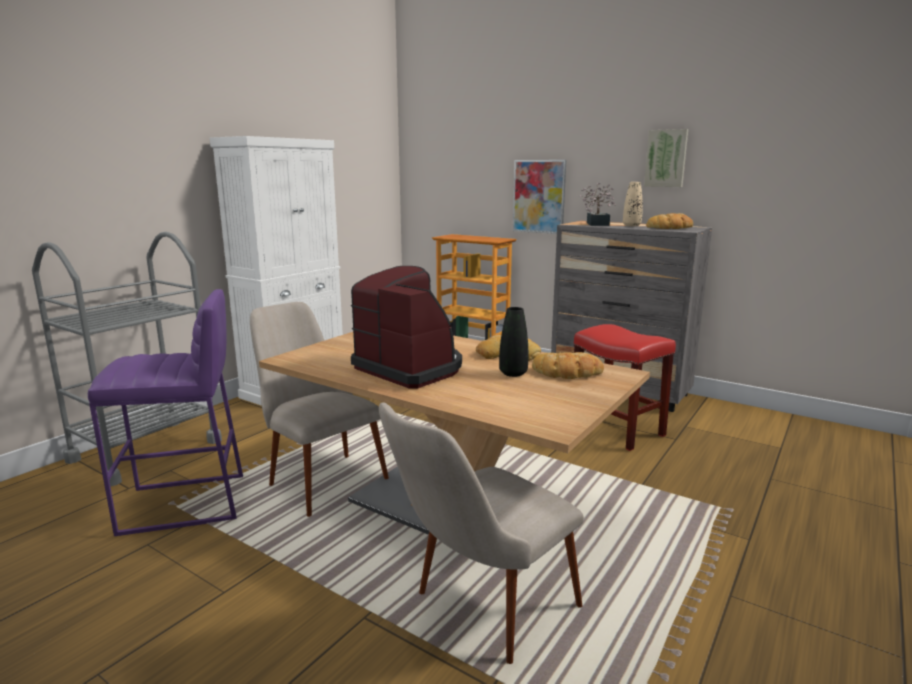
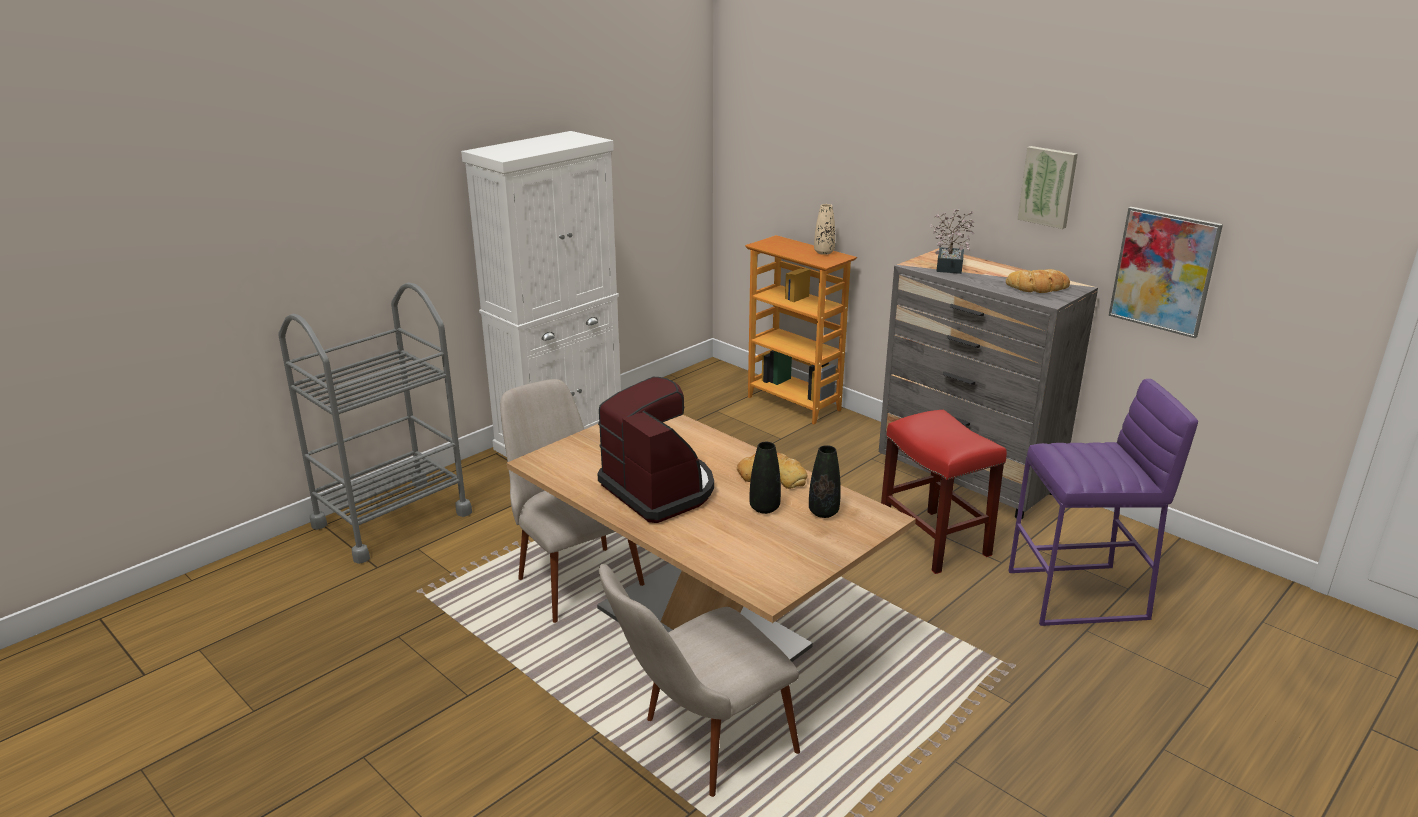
camera: 10 degrees right, 10 degrees up
(185, 504) = (433, 593): purple stool -> purple stool (1079, 595)
(539, 196) = (888, 206): picture -> picture (1163, 271)
(567, 372) = (823, 512): bread -> black vase
(631, 225) = (991, 276): beige vase -> beige vase (824, 252)

